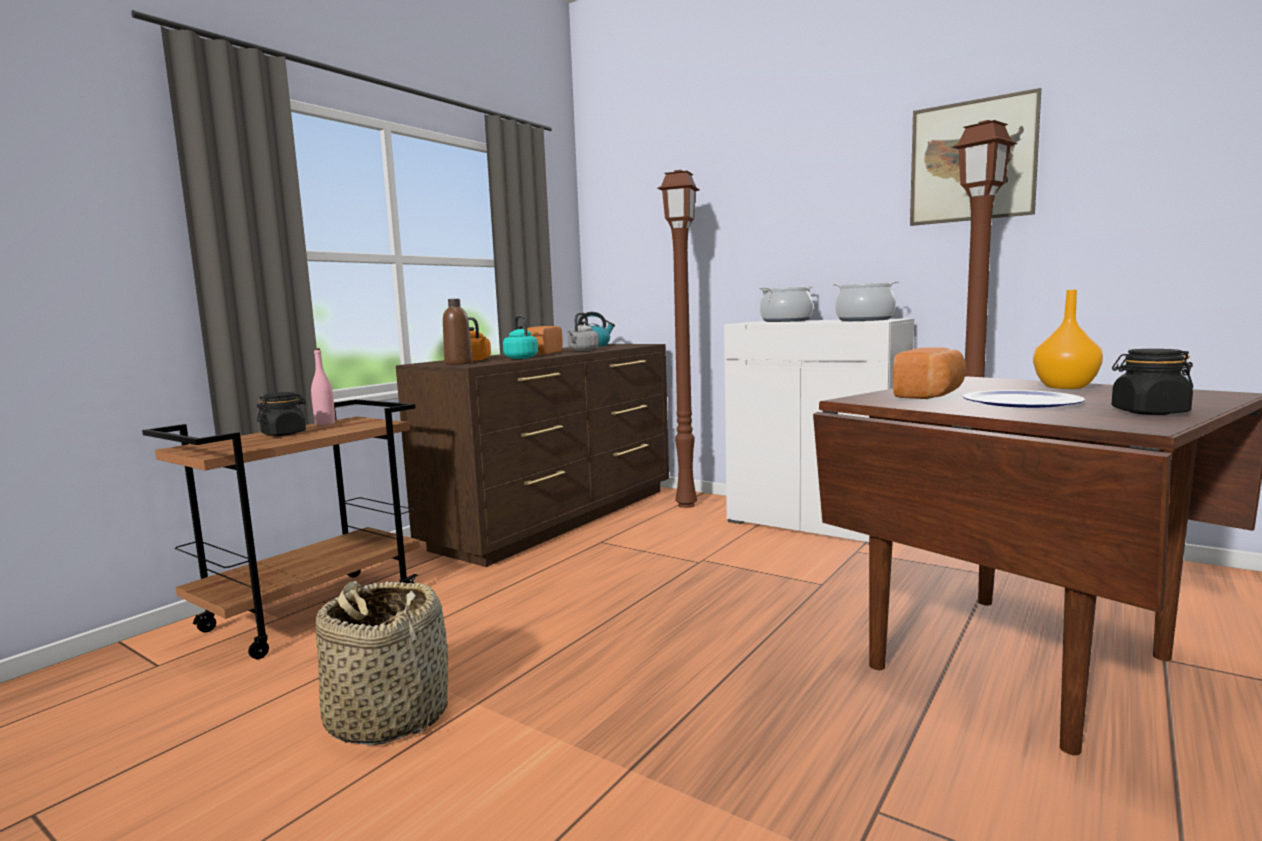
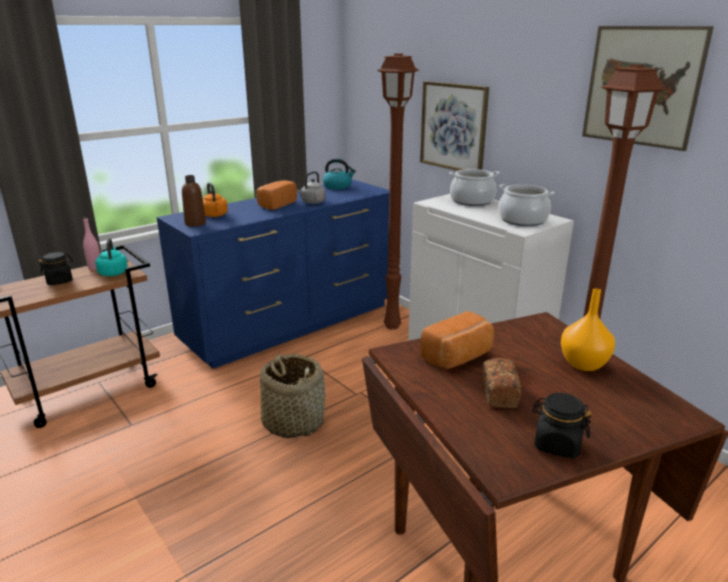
camera: 15 degrees right, 15 degrees up
(388, 716) = (82, 494): basket -> basket (293, 422)
(520, 358) = (248, 216): turquoise kettle -> turquoise kettle (113, 272)
(559, 517) = (292, 323): brown dresser -> blue dresser
(740, 252) = (453, 127): none -> picture
(1020, 402) = (499, 393): plate -> bread

